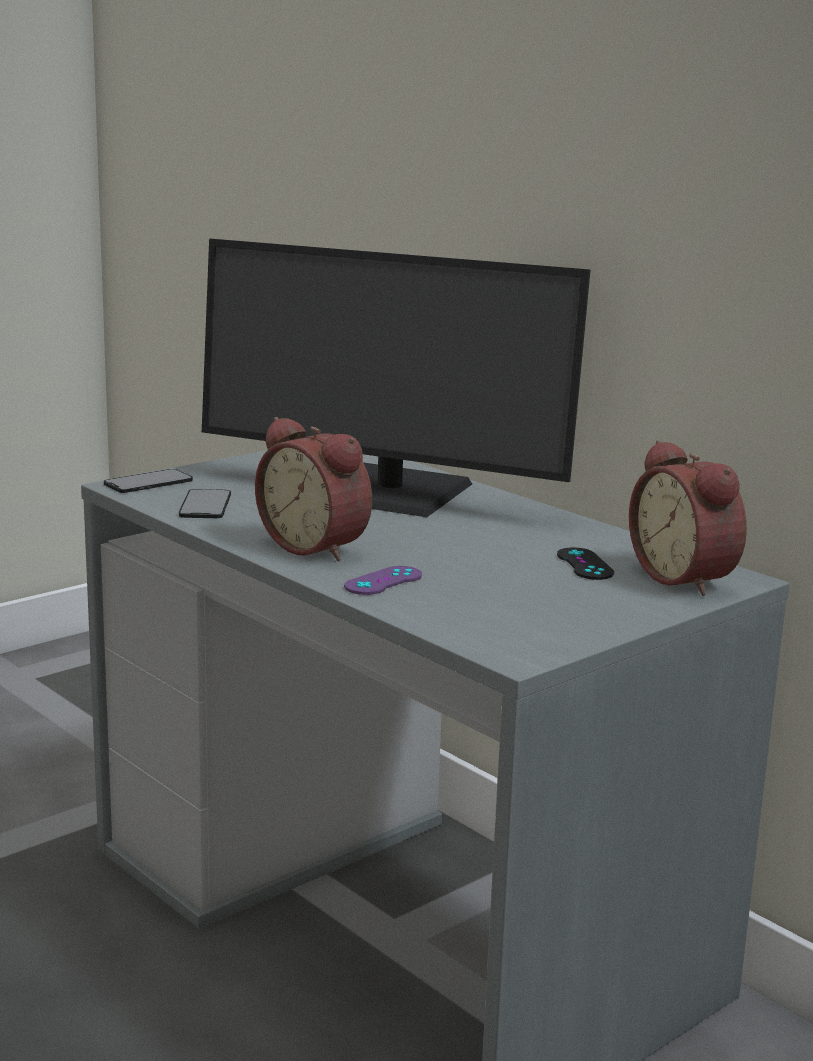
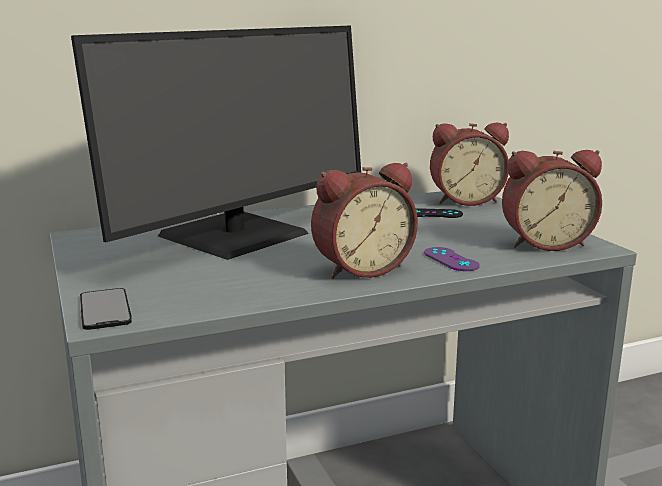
camera: 70 degrees left, 0 degrees up
(205, 505) = (210, 293): phone -> none
(504, 626) = (544, 243): none -> alarm clock

